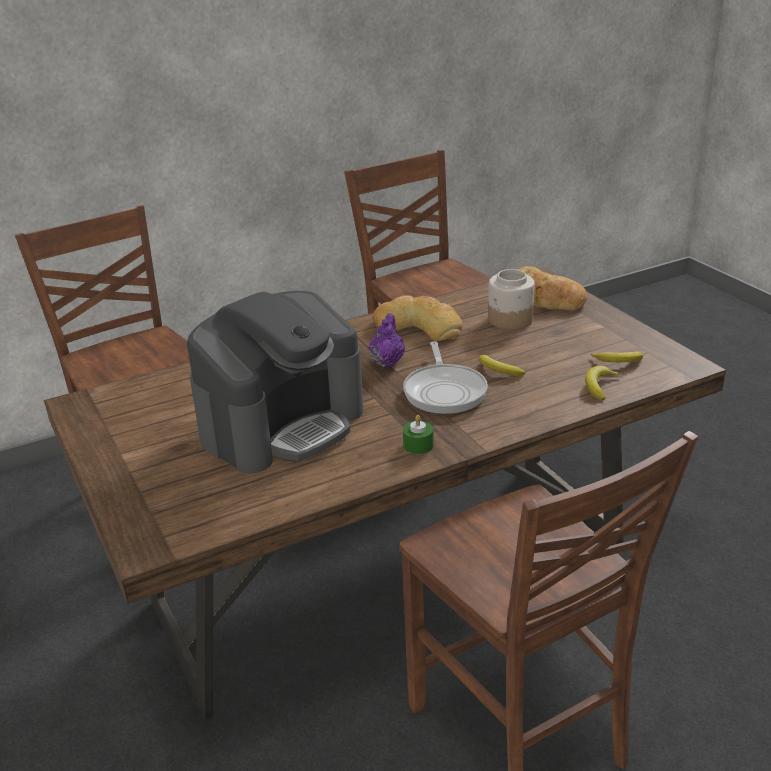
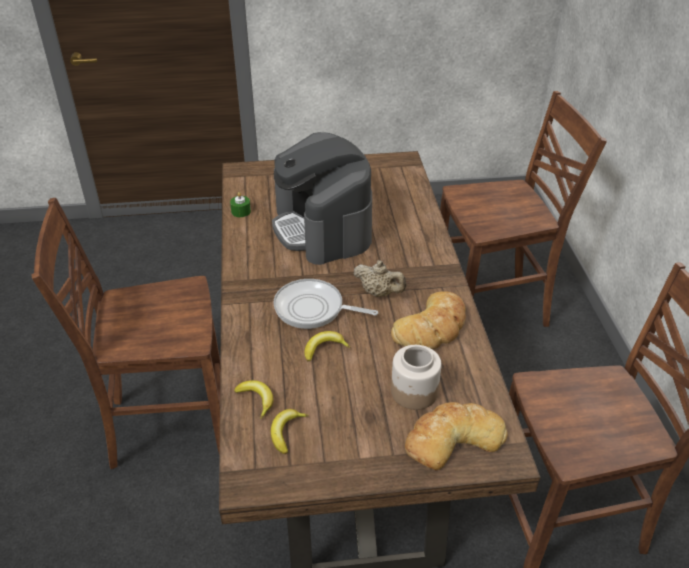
camera: 110 degrees right, 10 degrees up
(387, 361) = (379, 293): purple teapot -> beige teapot
(418, 445) = (253, 276): green candle -> green candle (241, 211)

